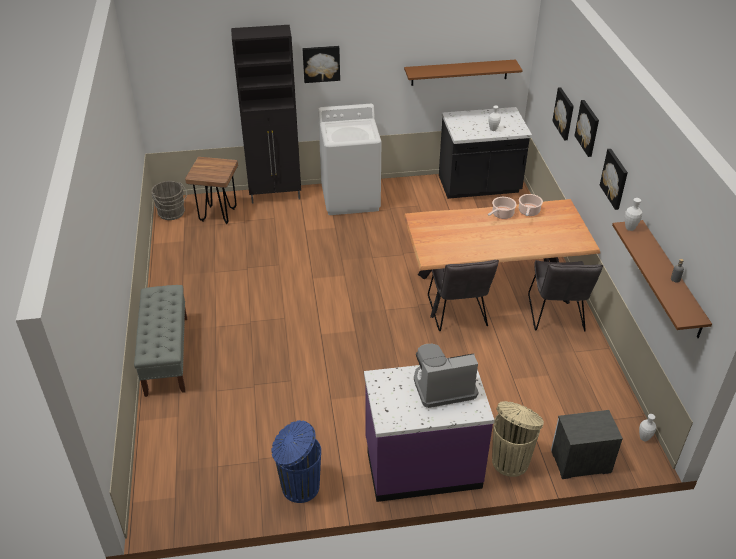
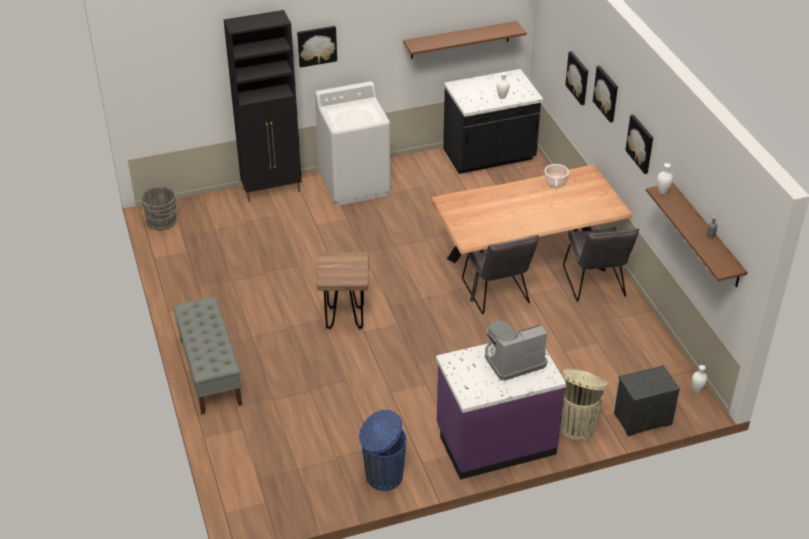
camera: 10 degrees left, 0 degrees up
(218, 215) = (215, 218): brown stool -> brown stool (345, 318)
(501, 214) = (529, 188): cooking pot -> none

